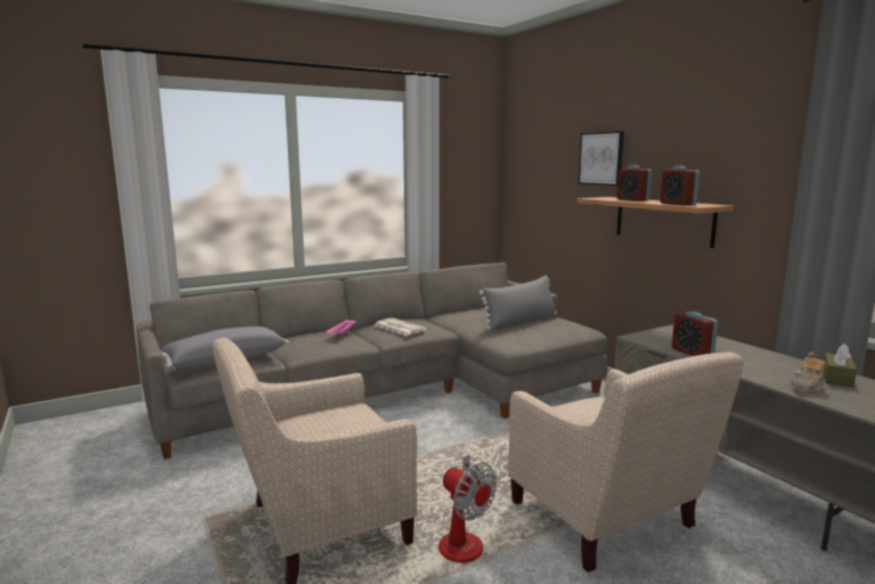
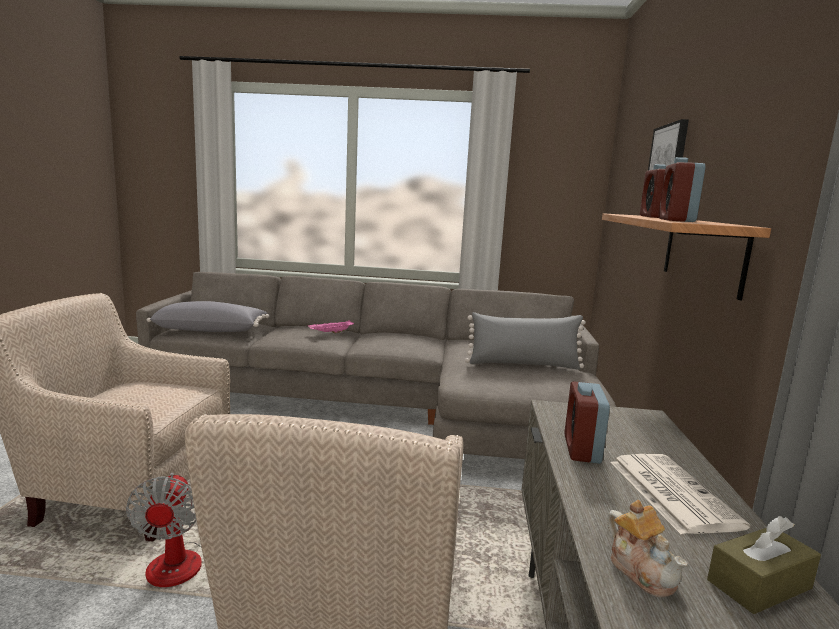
camera: 35 degrees right, 0 degrees up
(399, 327) = (389, 339): newspaper -> newspaper (670, 492)
(807, 388) = (641, 571): teapot -> teapot turned 120 degrees counterclockwise

